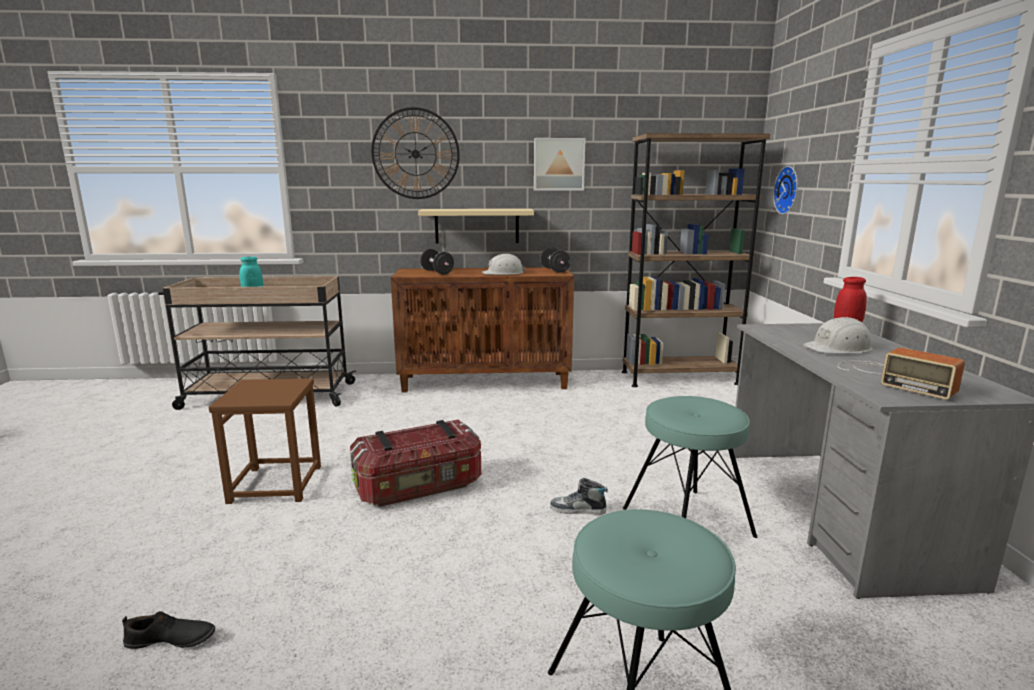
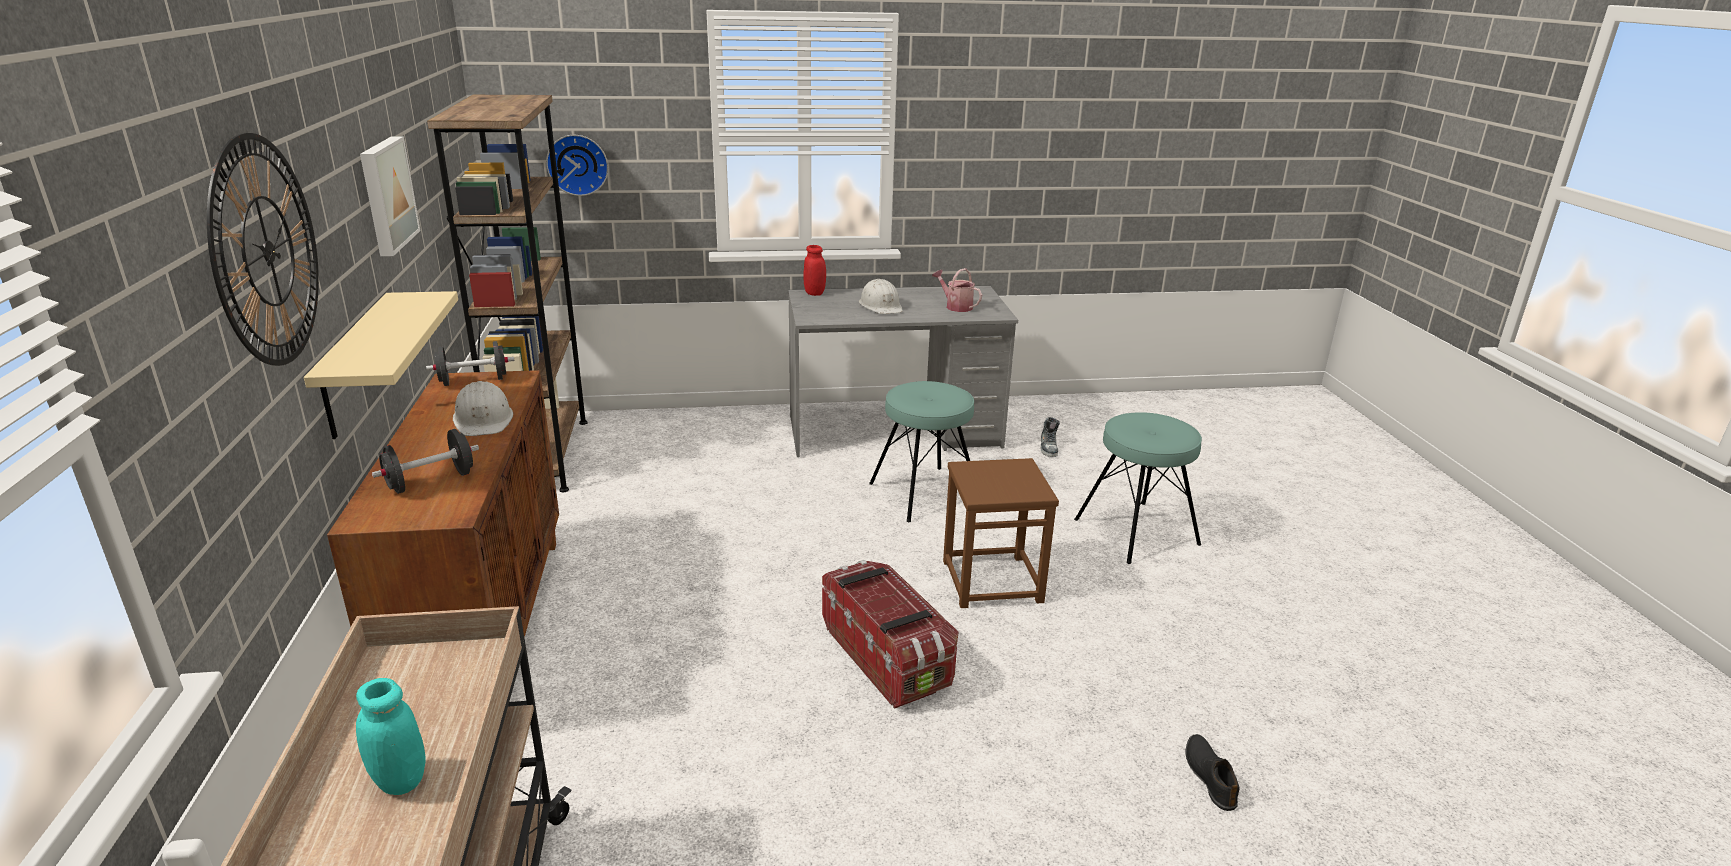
camera: 95 degrees left, 10 degrees up
(276, 484) = (900, 803): brown stool -> brown stool (992, 581)
(578, 510) = (916, 546): shoe -> shoe (1048, 447)
(891, 377) = (956, 306): radio -> watering can

